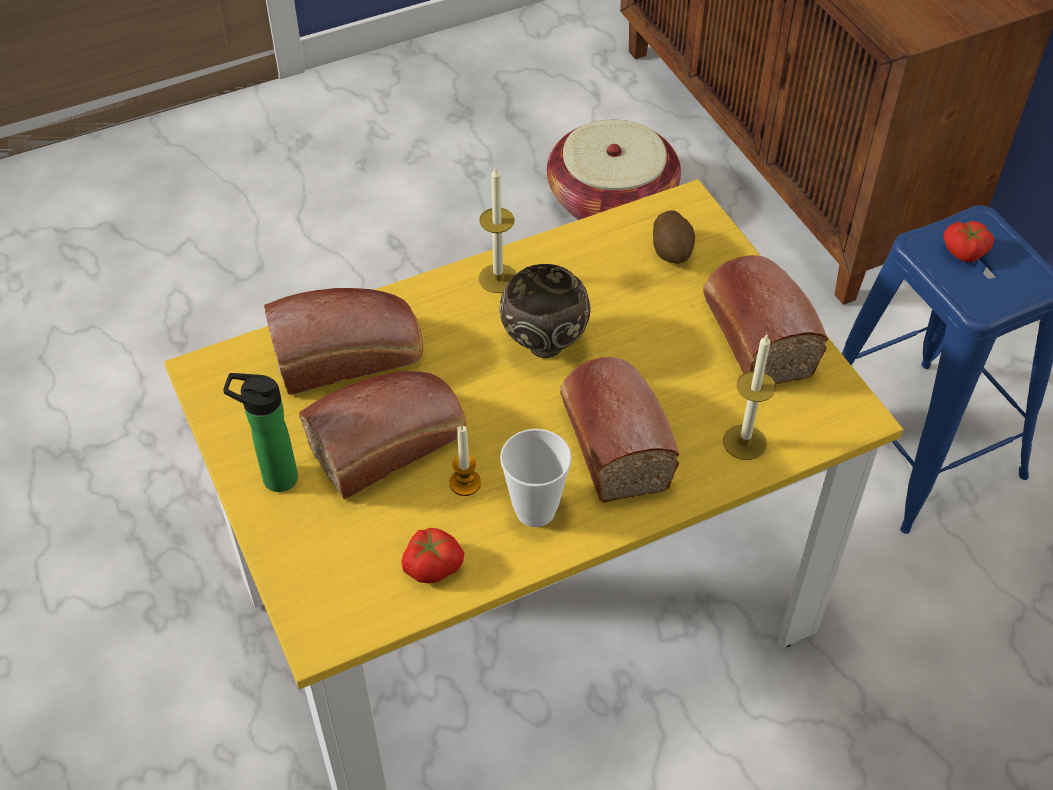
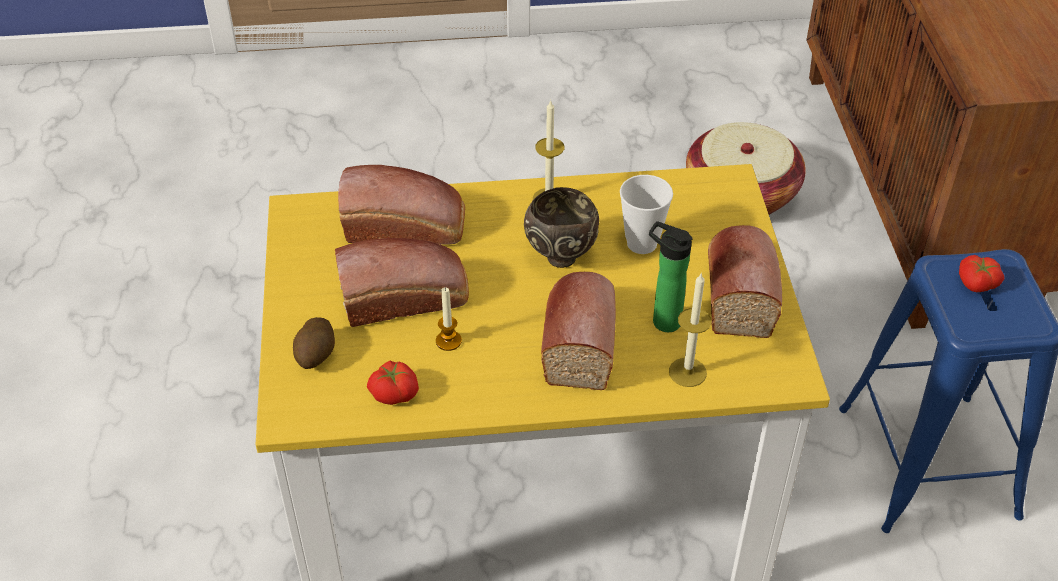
camera: 20 degrees right, 5 degrees down
(274, 477) = (308, 298): bottle -> bottle (662, 320)
(535, 510) = (493, 376): cup -> cup (642, 243)
(672, 251) = (701, 213): potato -> potato (316, 355)

